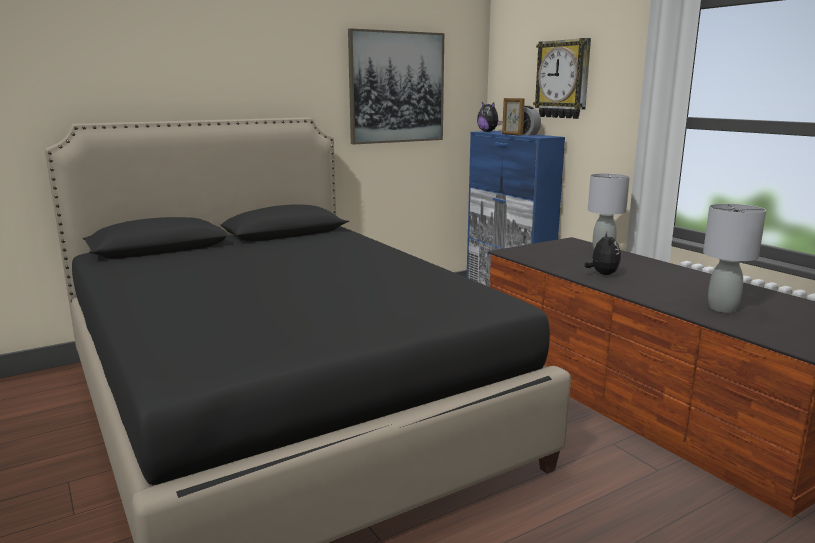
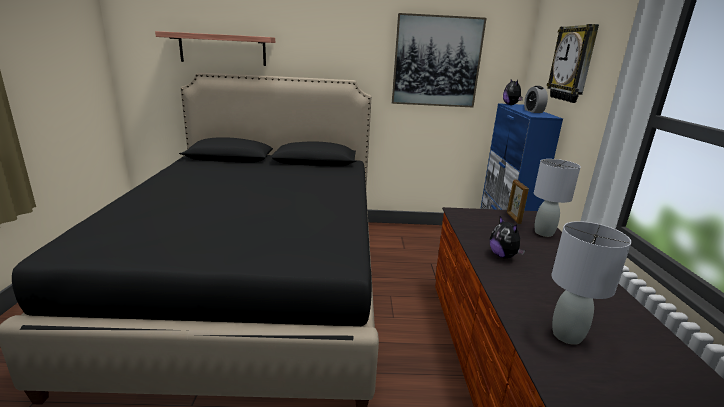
camera: 30 degrees right, 5 degrees up
(106, 85) = (222, 49): none -> shelf
(512, 134) = (520, 110): picture frame -> picture frame (513, 218)
(602, 274) = (503, 256): plush toy -> plush toy turned 120 degrees clockwise

